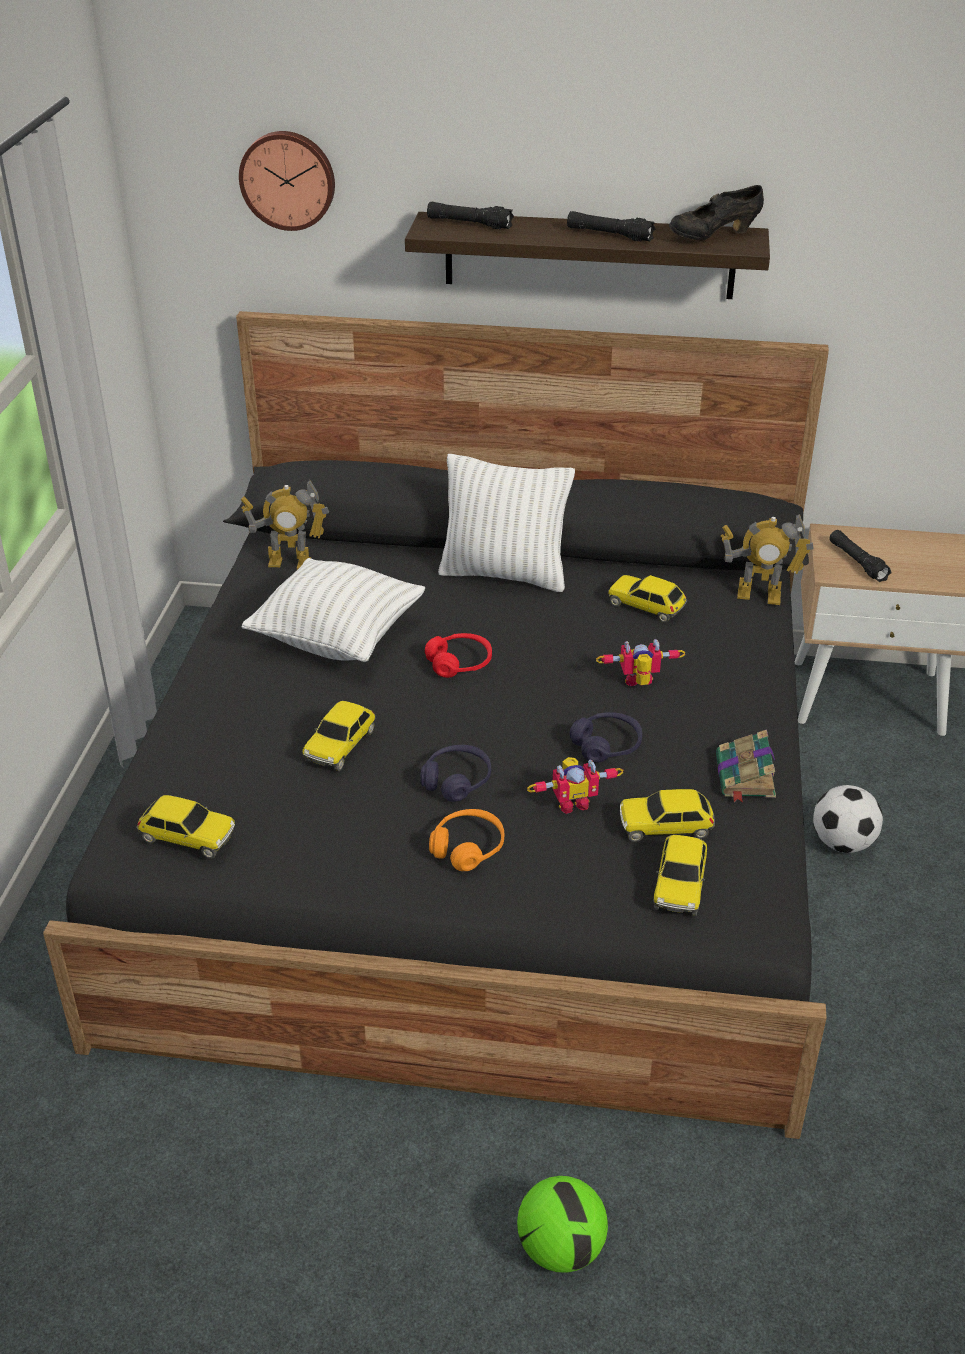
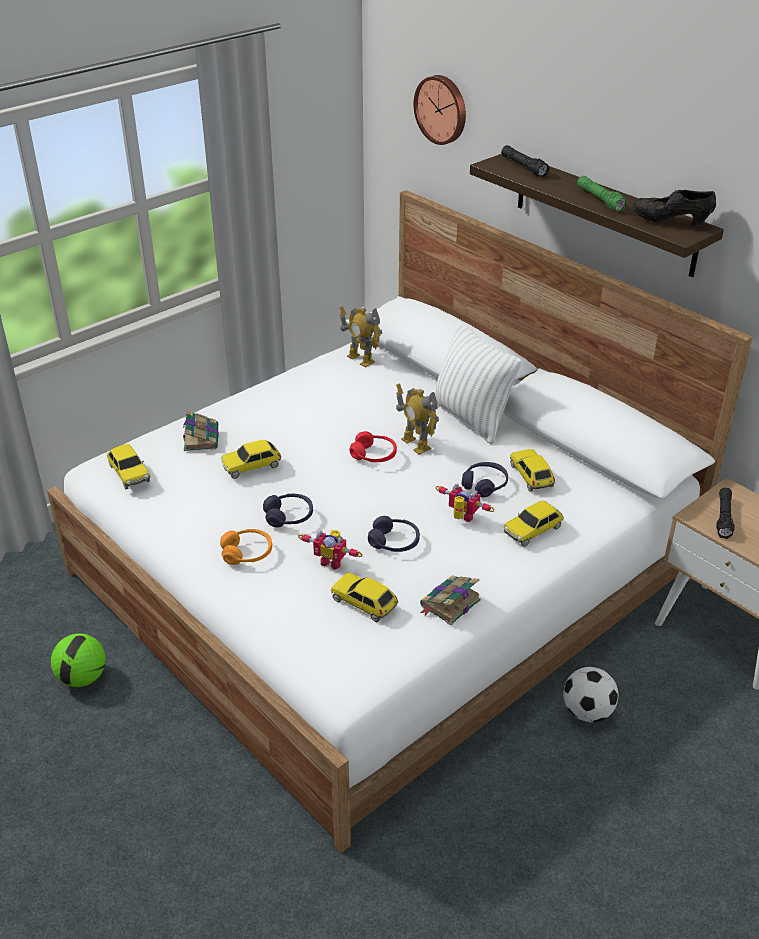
camera: 40 degrees right, 0 degrees up
(223, 745) = (201, 438): none -> book
(337, 639) = (330, 411): white pillow -> none
(483, 823) = (381, 573): black bed -> white bed
(561, 1249) = (155, 812): football -> football (82, 678)
(609, 235) = (600, 200): black flashlight -> green flashlight
(613, 638) = (484, 485): none -> purple headphones
(679, 884) = (327, 637): toy car -> toy car (533, 530)
(759, 596) = (616, 505): toy robot -> toy robot (415, 444)

